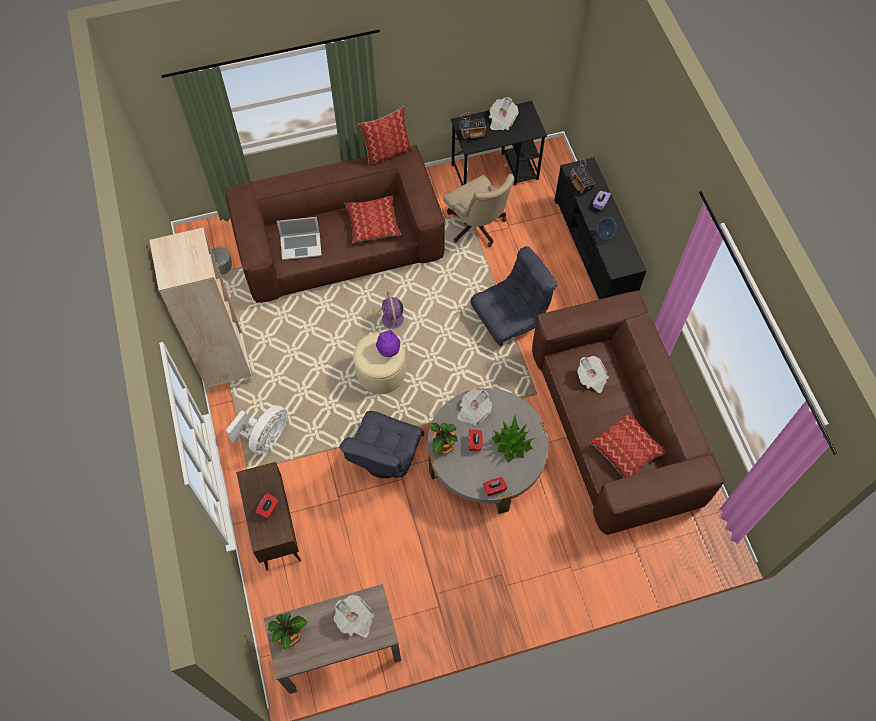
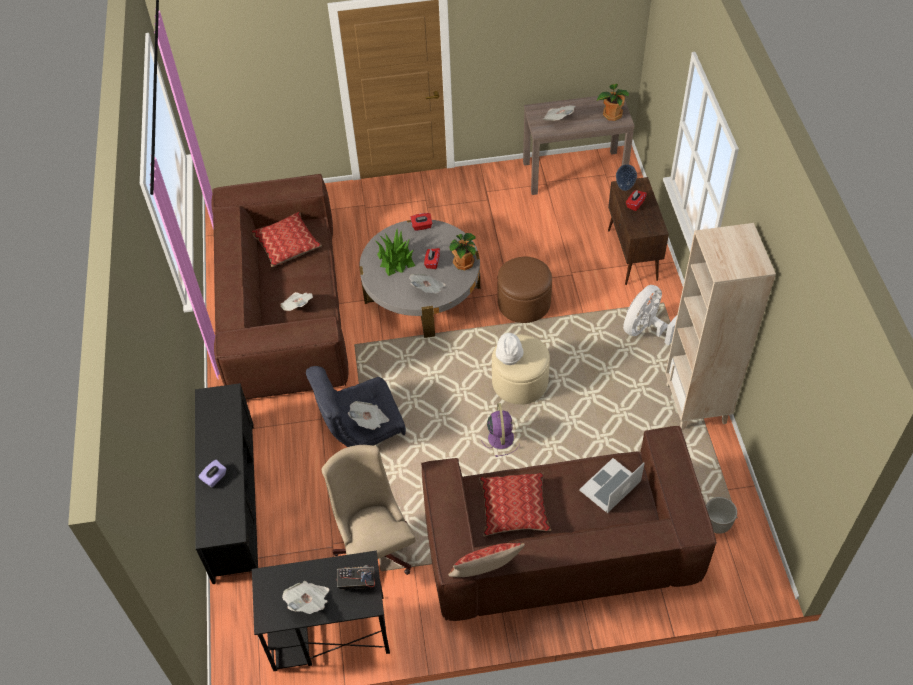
camera: 170 degrees left, 10 degrees down
(300, 245) = (610, 486): laptop -> laptop turned 45 degrees counterclockwise
(384, 457) = (524, 303): grey armchair -> brown ottoman
(389, 350) = (509, 356): purple hat -> white hat
(500, 294) = (369, 421): none -> newspaper
(581, 185) = (229, 507): radio -> none
(604, 236) = (227, 434): vase -> vase (624, 187)

